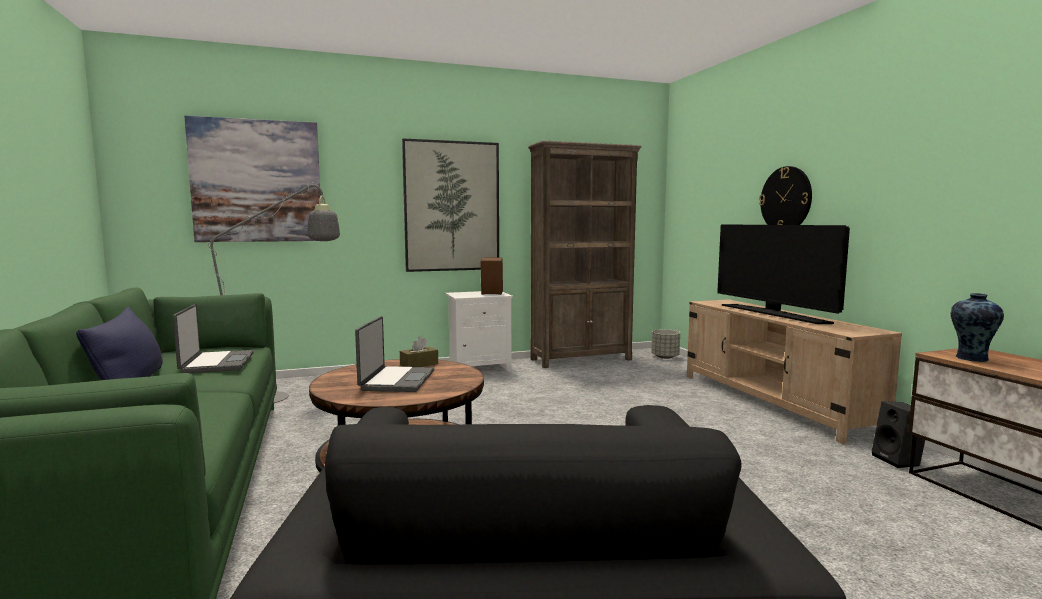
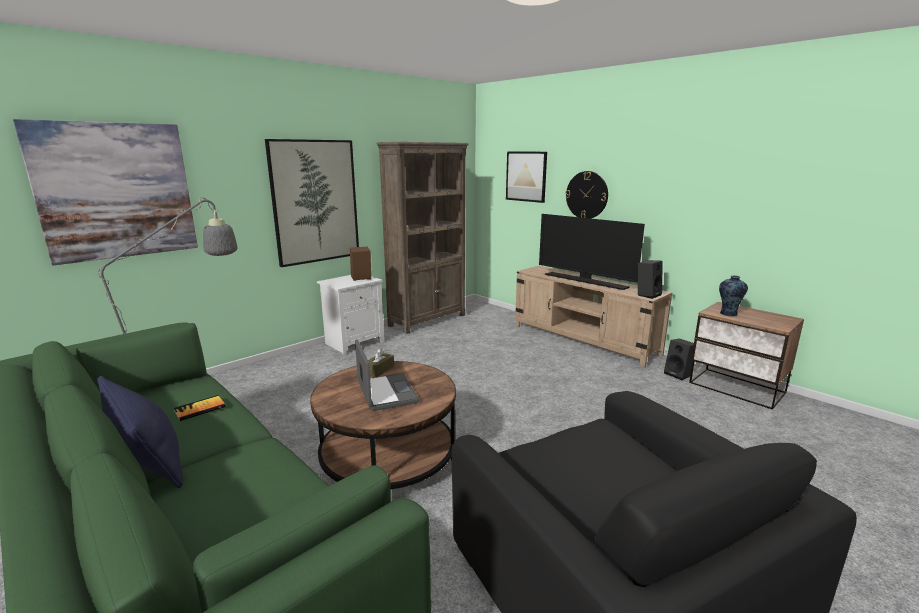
camera: 25 degrees left, 10 degrees up
(216, 363) = (200, 409): laptop -> book
(665, 357) = (486, 309): grey planter -> none
(717, 184) = (526, 176): none -> picture
(852, 331) = (647, 294): none -> black speaker

